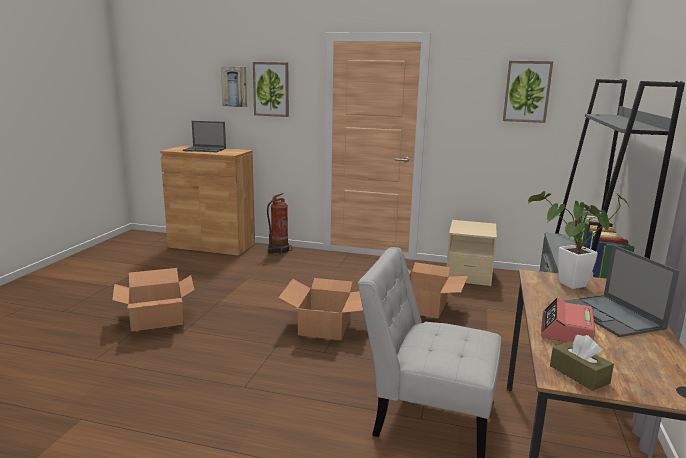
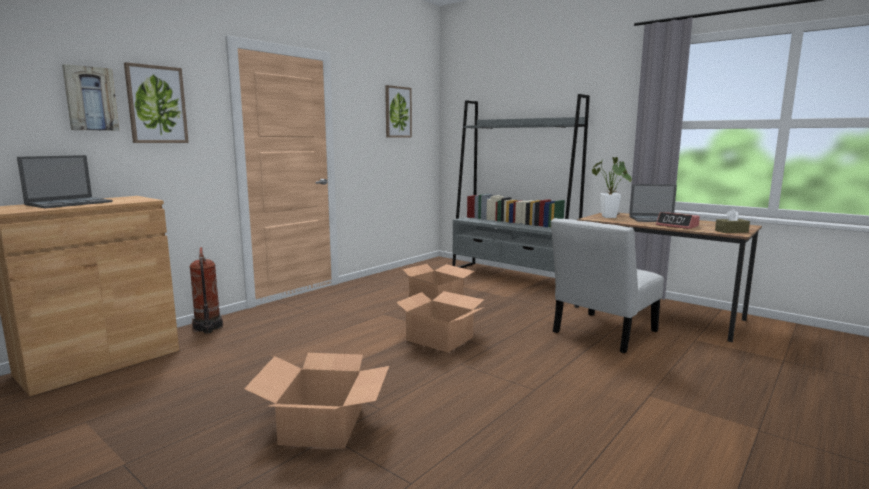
camera: 65 degrees left, 5 degrees down
(468, 275) = (396, 277): beige nightstand -> none

